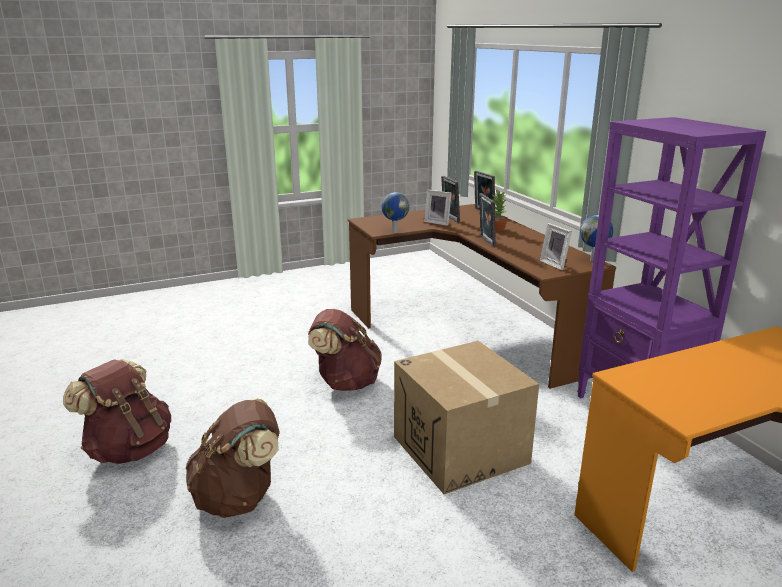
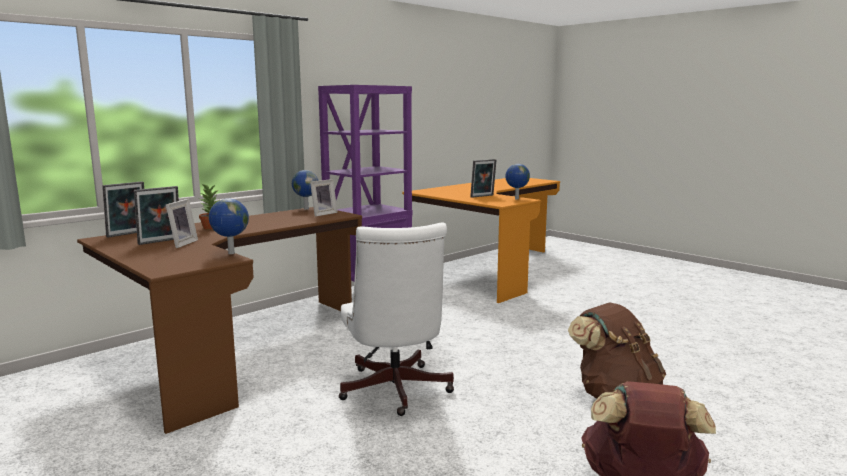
camera: 110 degrees left, 10 degrees down
(345, 382) = (395, 392): brown backpack -> white office chair
(461, 450) = (464, 332): cardboard box -> none
(485, 241) = (260, 228): picture frame -> picture frame (483, 196)
(690, 408) = (516, 199): none -> globe

